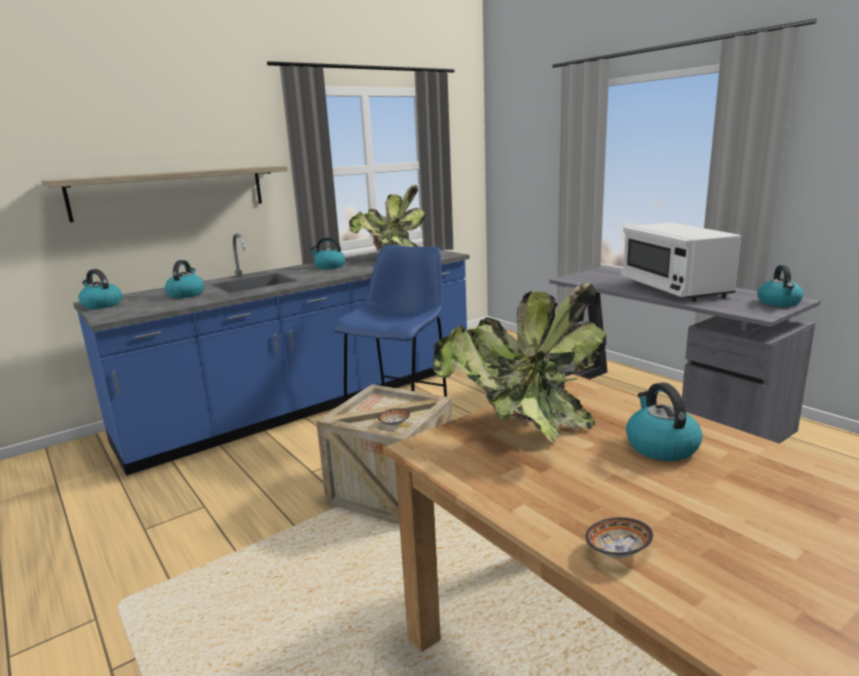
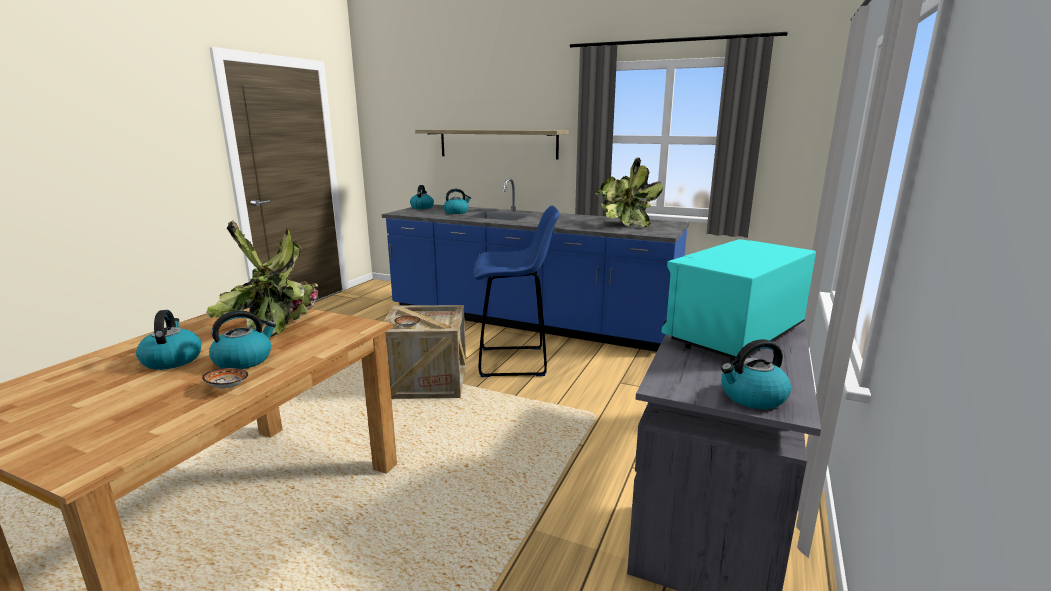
camera: 60 degrees right, 0 degrees up
(329, 266) = (567, 218): kettle -> kettle (172, 360)
(618, 551) = (106, 359): bowl -> bowl (227, 387)
(673, 289) = (734, 335): white microwave -> turquoise microwave

